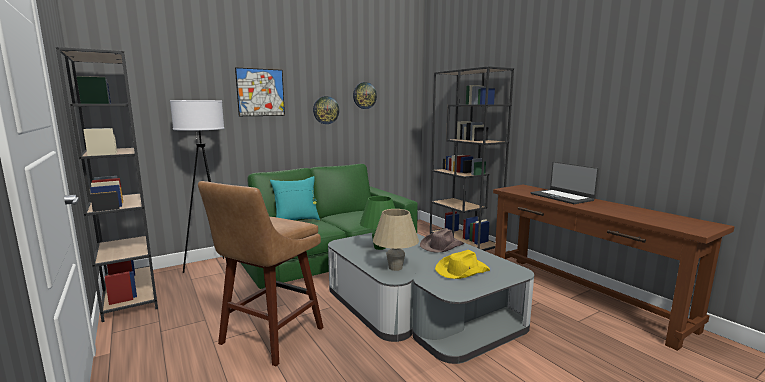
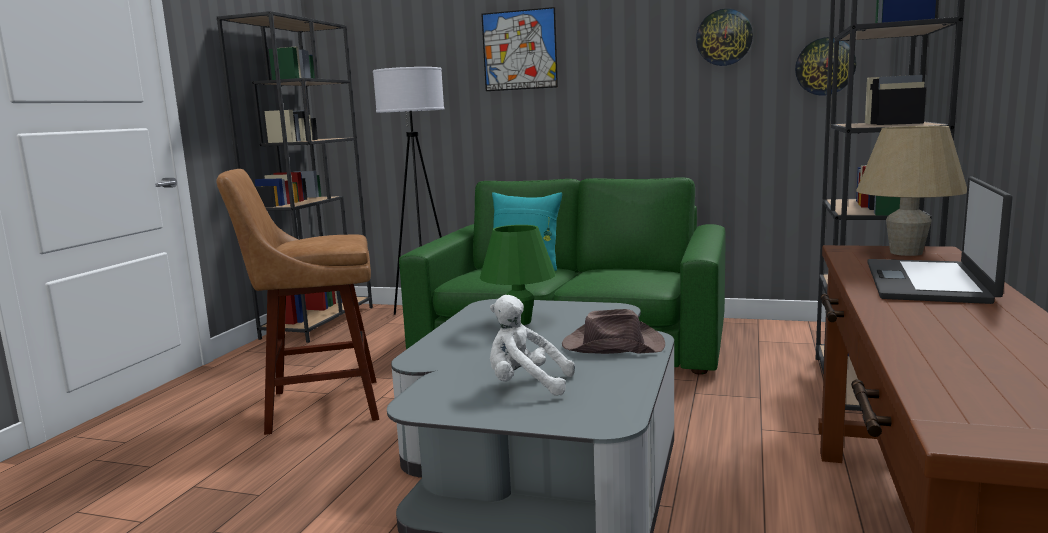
camera: 50 degrees right, 0 degrees up
(326, 110) = (636, 73): wall clock -> wall clock (825, 66)
(395, 268) = (457, 351): beige table lamp -> beige table lamp (906, 252)
(462, 270) = (526, 385): yellow hat -> white plush toy

